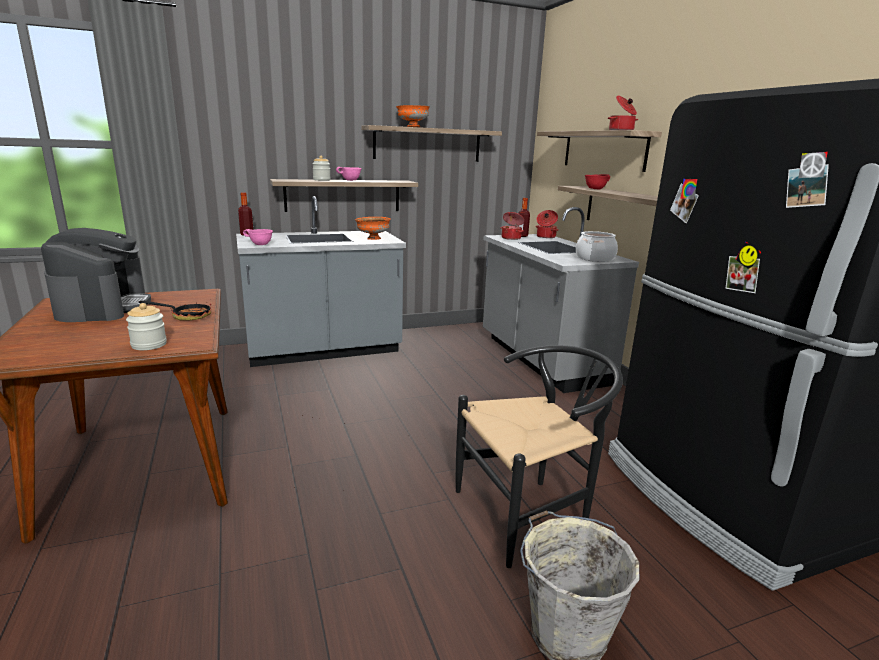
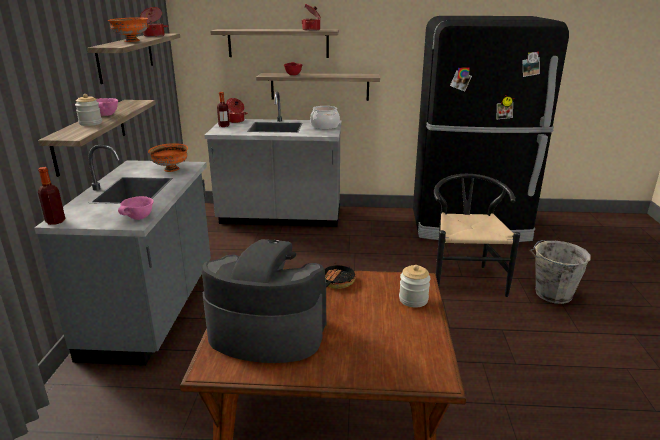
camera: 65 degrees left, 5 degrees up
(511, 238) = (229, 130): cooking pot -> cooking pot (154, 36)

